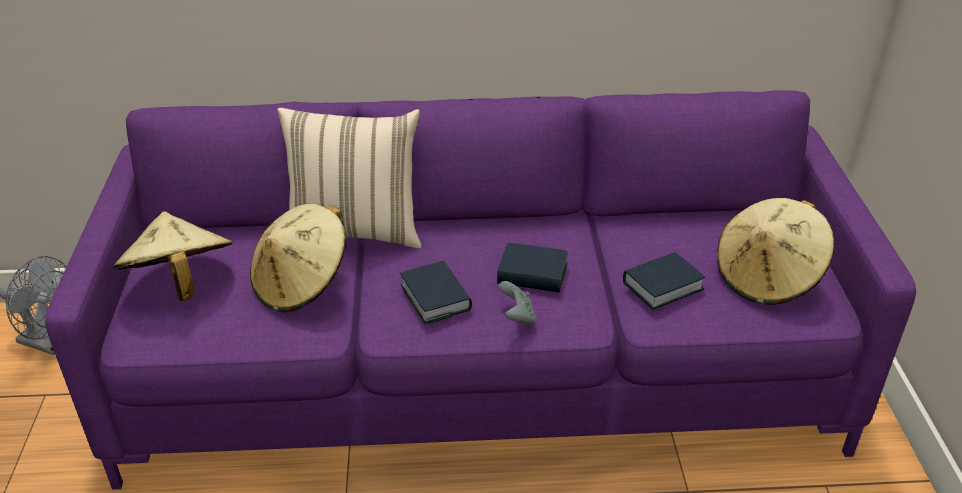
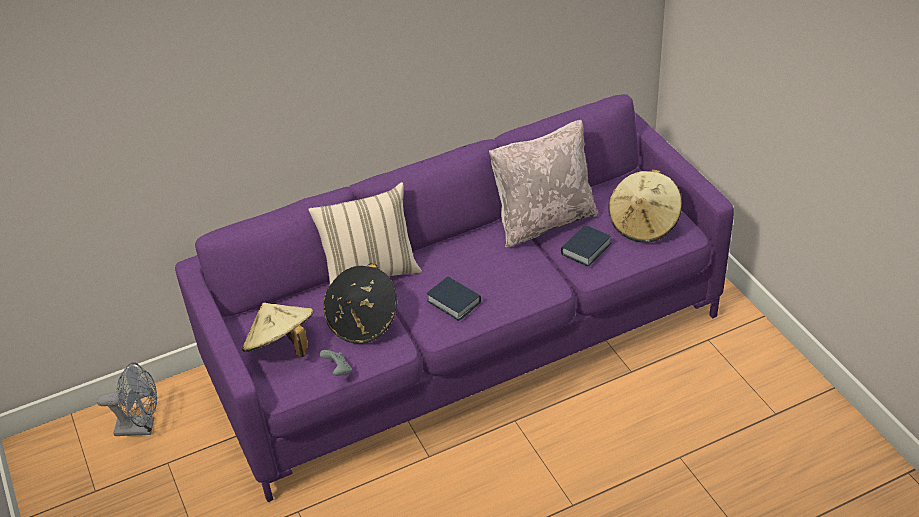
camera: 20 degrees left, 5 degrees up
(302, 284) = (363, 321): beige hat -> black hat
(517, 316) = (510, 297): grey game controller -> grey game controller (338, 371)
(532, 274) = (503, 267): book -> none
(624, 234) = (543, 221): none -> beige pillow

